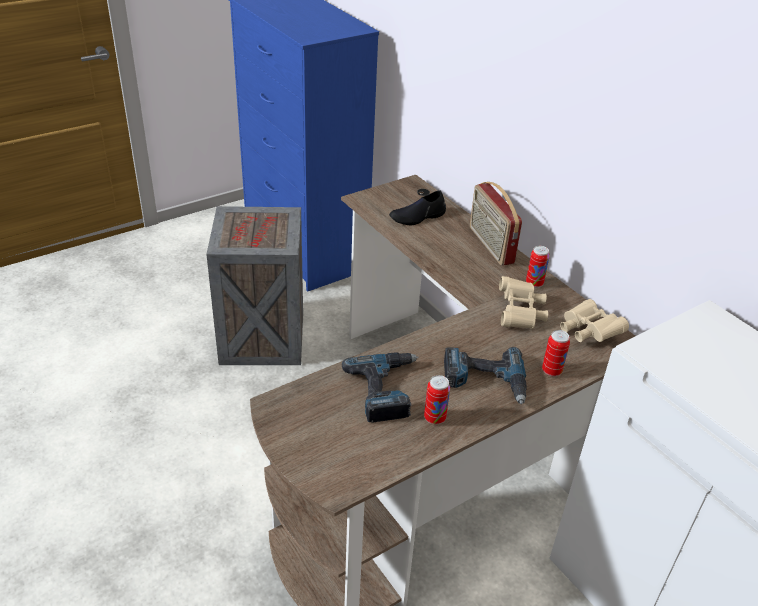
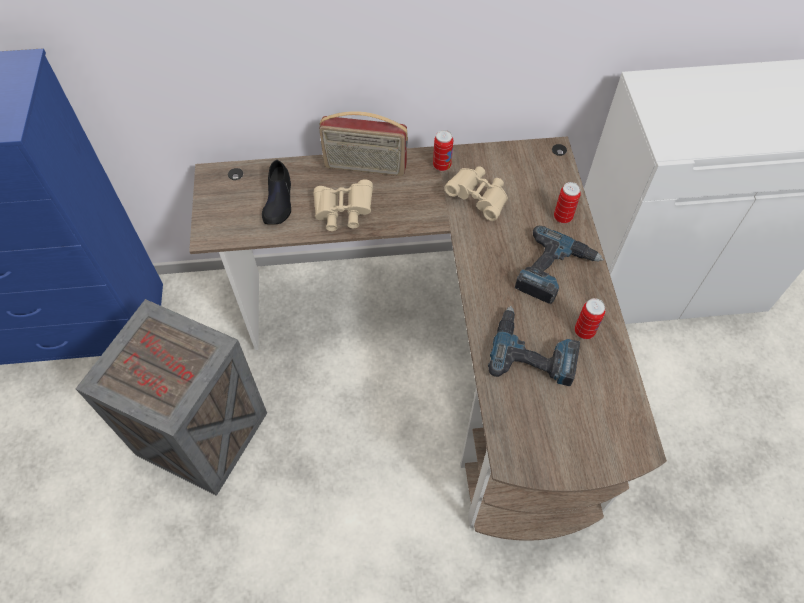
camera: 60 degrees left, 20 degrees up
(587, 332) = (526, 166): beige binoculars -> beige binoculars (343, 213)

